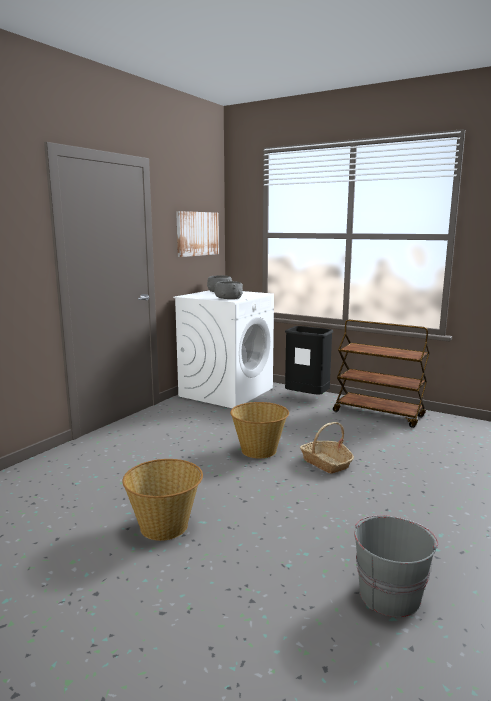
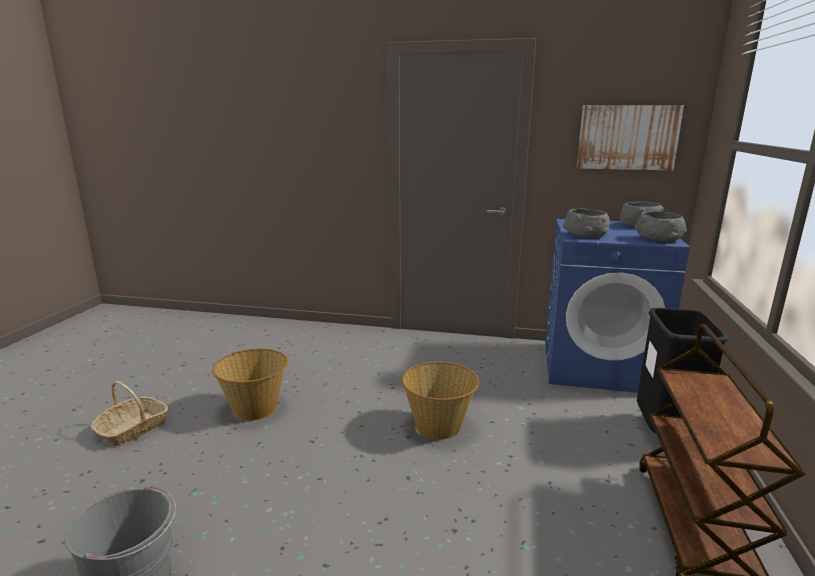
camera: 70 degrees right, 5 degrees up
(226, 392) = (598, 366): white washing machine -> blue washing machine
(253, 293) = (658, 239): none -> grey bowl
(326, 463) = (437, 487): basket -> basket (133, 429)

